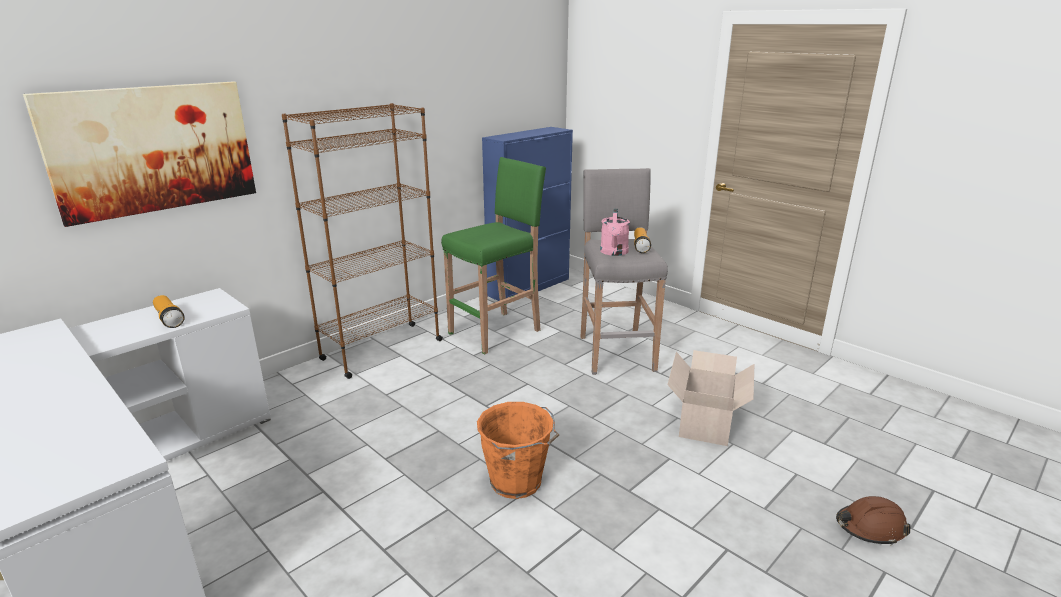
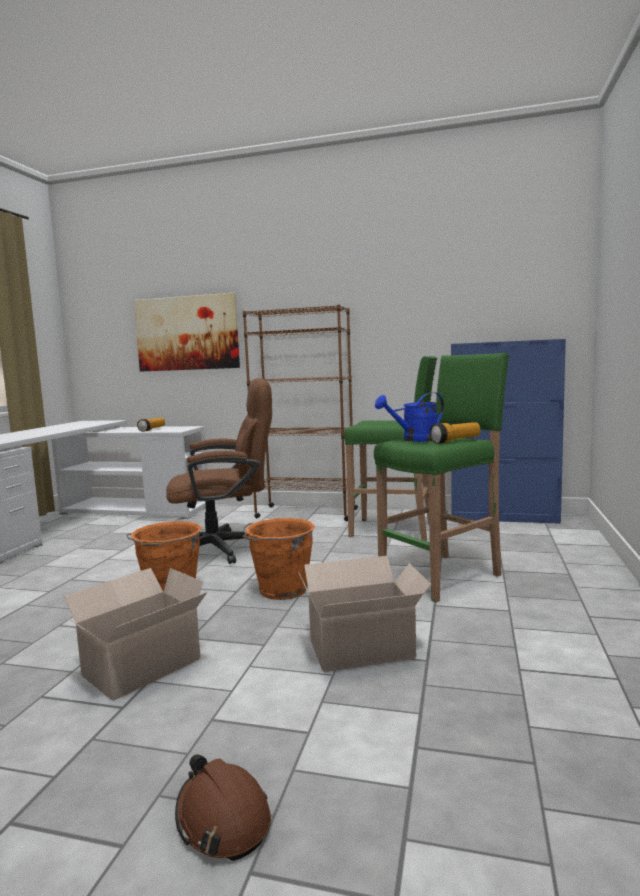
camera: 60 degrees right, 15 degrees down
(423, 421) = (225, 548): none -> brown office chair
(574, 422) = (281, 591): none -> orange bucket
(614, 253) = (414, 440): pink watering can -> blue watering can
(615, 352) = (442, 576): grey stool -> green stool
(667, 530) = (138, 668): none -> cardboard box

